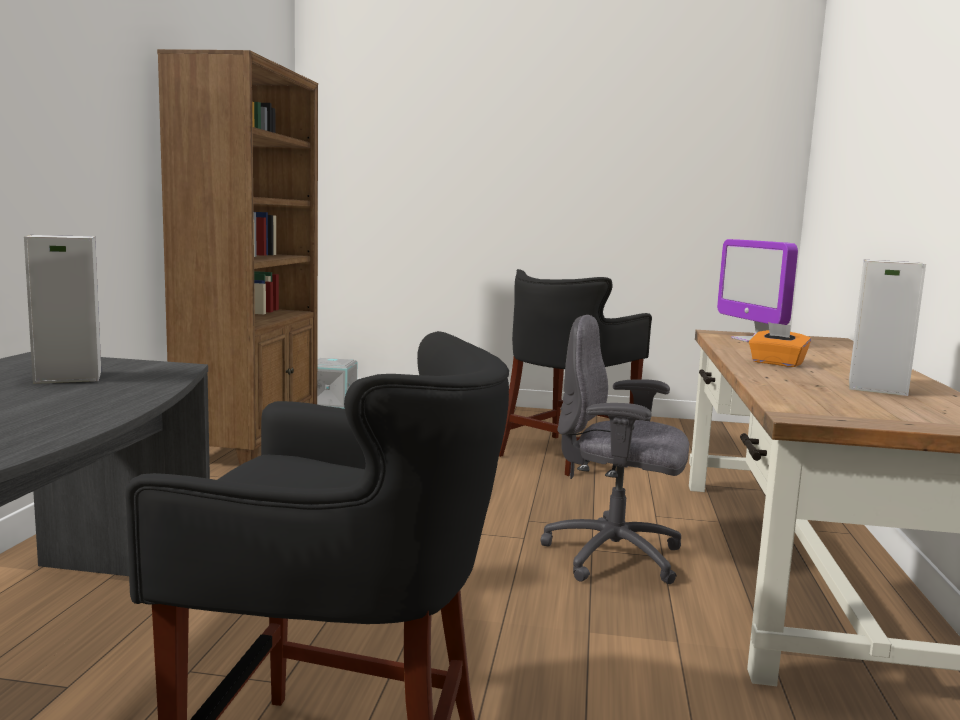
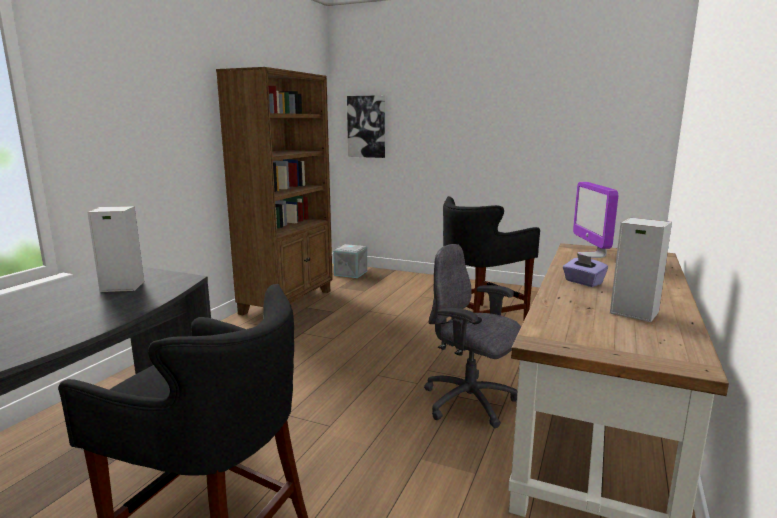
camera: 15 degrees right, 5 degrees up
(357, 174) = (366, 126): none -> picture
(777, 363) = (583, 282): orange tissue box -> purple tissue box

